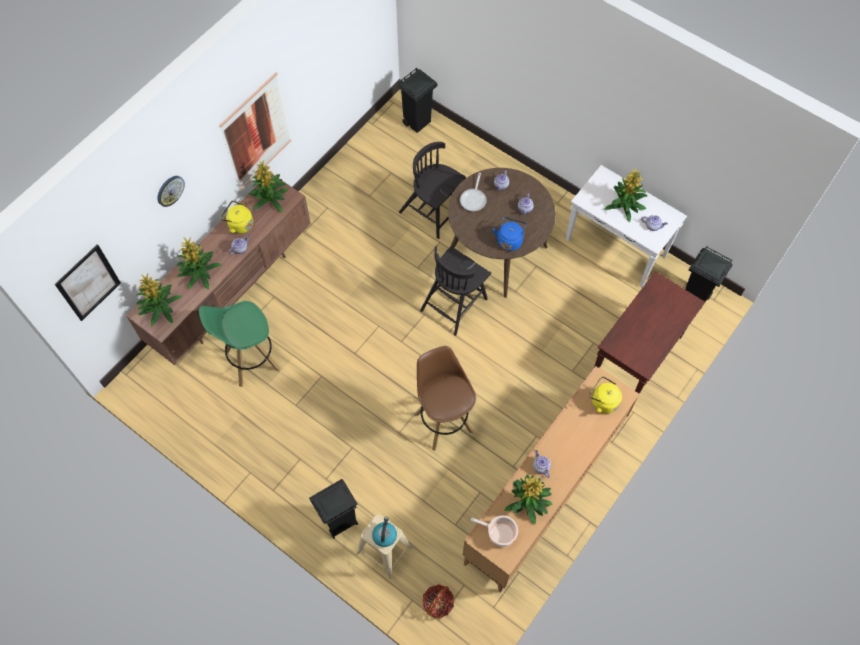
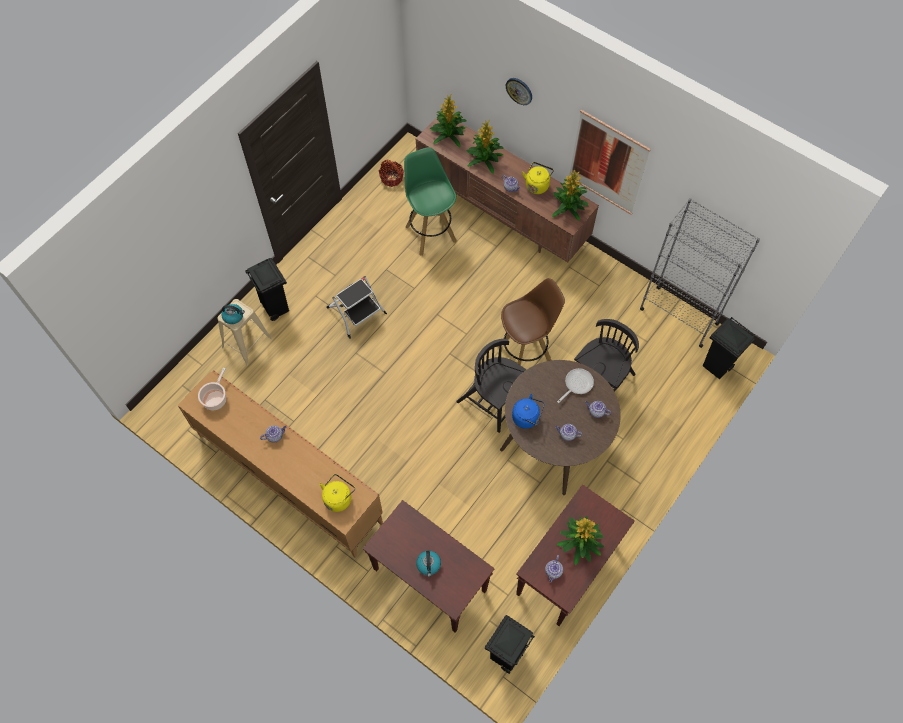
camera: 90 degrees right, 0 degrees up
(88, 283) = (433, 53): picture -> none
(348, 434) = (356, 312): none -> step ladder
(364, 146) = (678, 316): none -> grey bookcase
(438, 603) = (196, 385): basket -> basket (392, 178)
(444, 421) = (365, 391): brown stool -> brown stool (525, 354)
(473, 199) = (576, 384): frying pan -> frying pan turned 120 degrees clockwise
(528, 501) = (242, 423): potted plant -> none
(616, 248) = (566, 570): white console table -> brown console table
(658, 323) = (428, 565): none -> kettle

